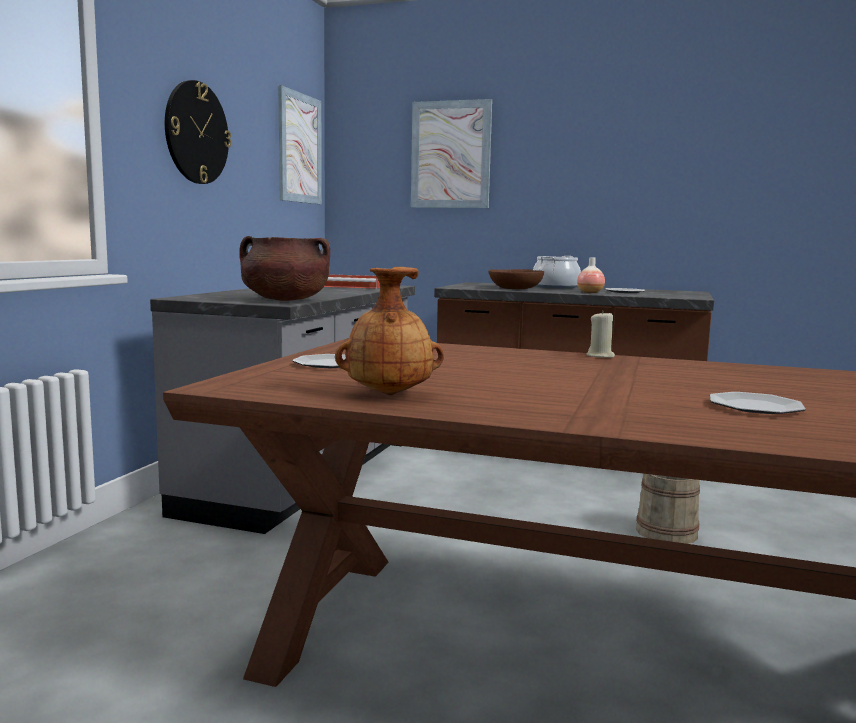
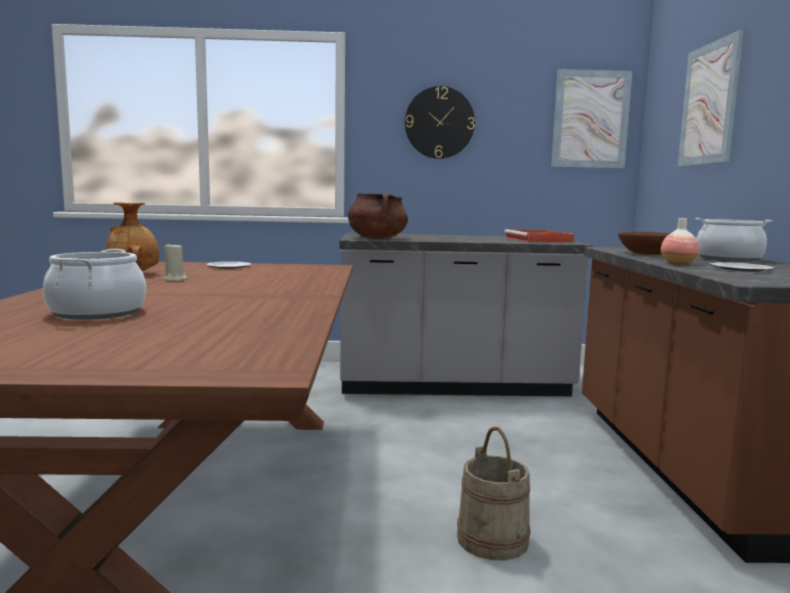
camera: 70 degrees right, 0 degrees up
(600, 356) = (324, 293): beige candle -> beige candle (175, 279)
(754, 407) = (97, 312): plate -> cooking pot

